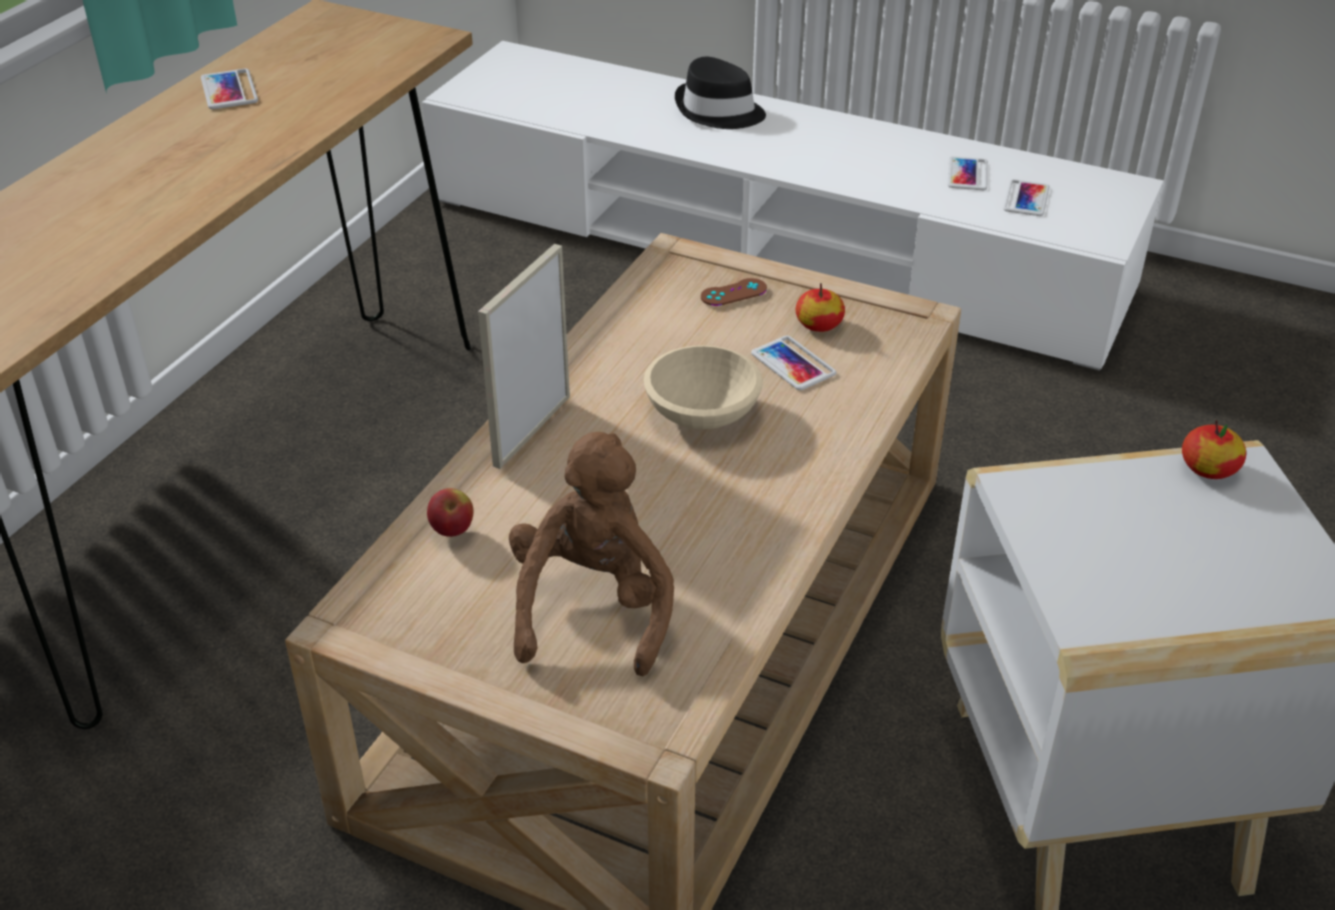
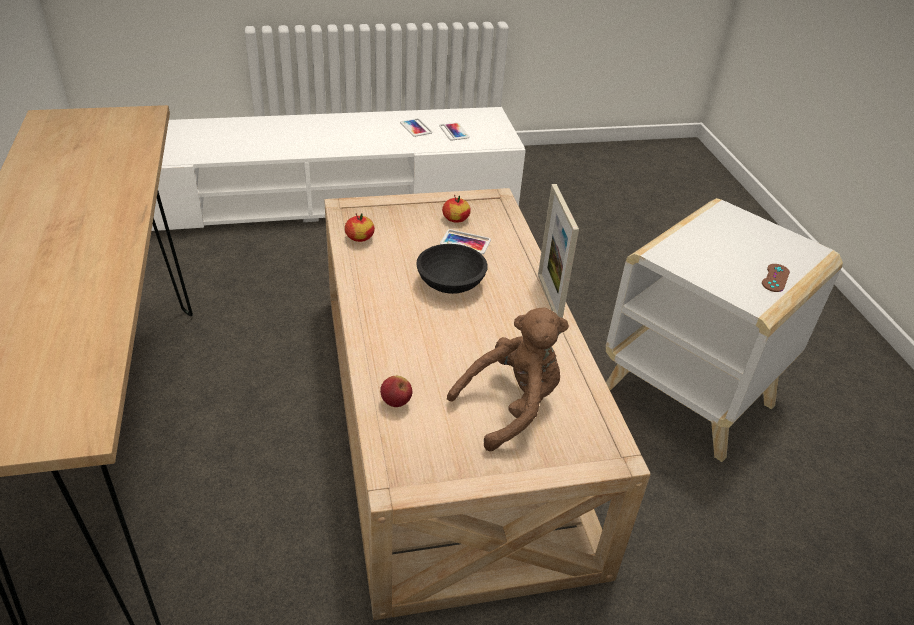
camera: 40 degrees left, 0 degrees up
(229, 90) = (42, 182): phone -> none
(532, 430) = (377, 329): picture frame -> picture frame (549, 298)
(593, 608) = (511, 406): brown plush toy -> brown plush toy turned 90 degrees clockwise
(704, 412) = (451, 283): beige bowl -> black bowl
(718, 111) = (257, 130): black hat -> none
(733, 292) = (398, 217): brown game controller -> brown game controller (775, 278)
(1208, 469) = (716, 217): apple -> apple (359, 237)

